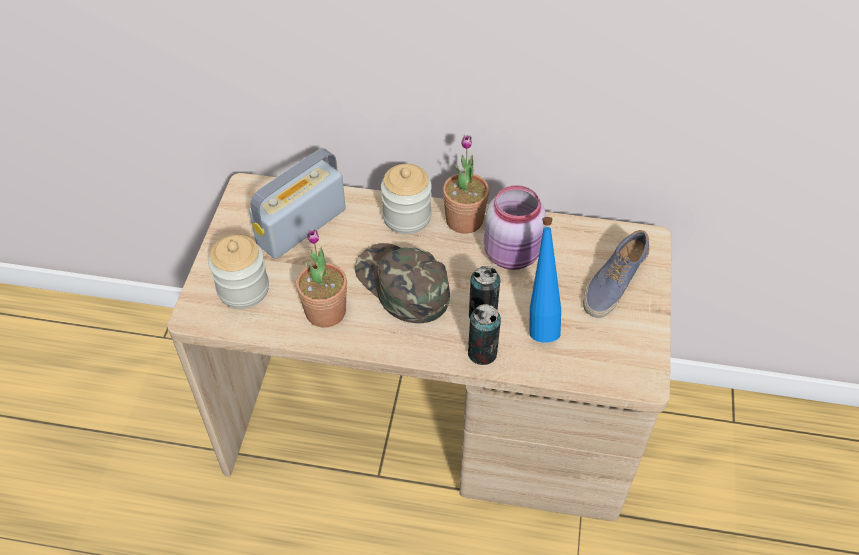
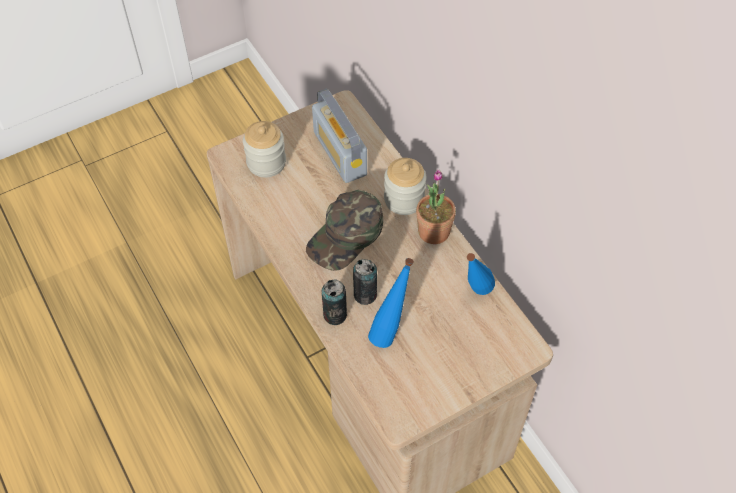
camera: 50 degrees right, 5 degrees up
(301, 227) = (340, 153): radio -> radio turned 120 degrees counterclockwise
(325, 311) = (288, 213): potted plant -> none
(401, 285) = (346, 236): green cap -> green cap turned 150 degrees counterclockwise
(513, 254) = (432, 278): pink jar -> none
(560, 238) = (474, 295): none -> blue bottle
(613, 283) = (466, 351): shoe -> none

